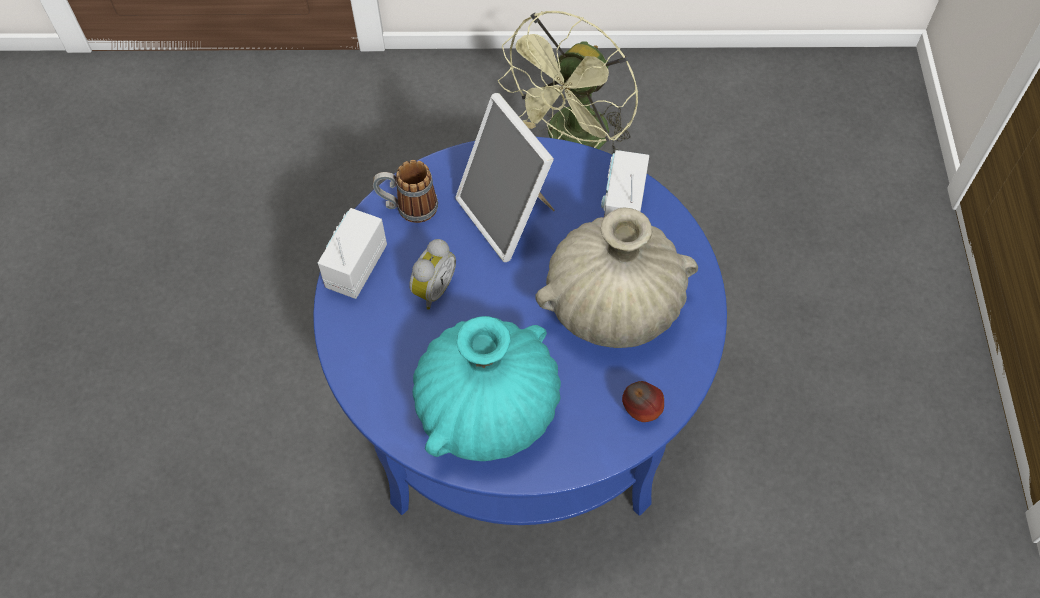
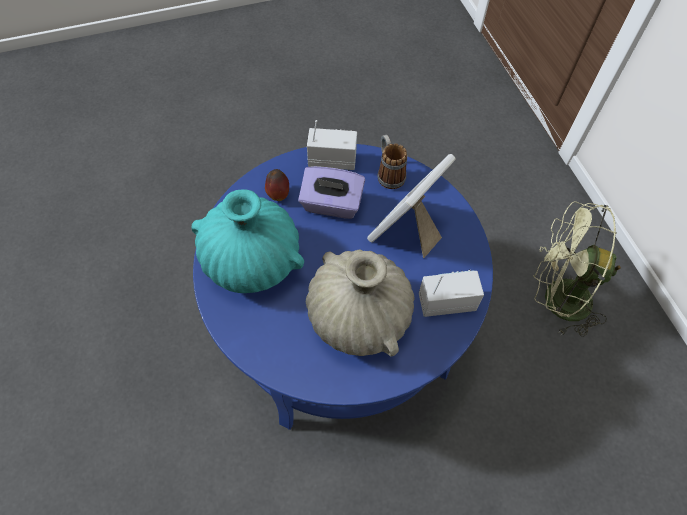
camera: 70 degrees right, 0 degrees up
(432, 289) = (331, 205): alarm clock -> purple tissue box
(641, 411) = (277, 357): apple -> apple (278, 194)

